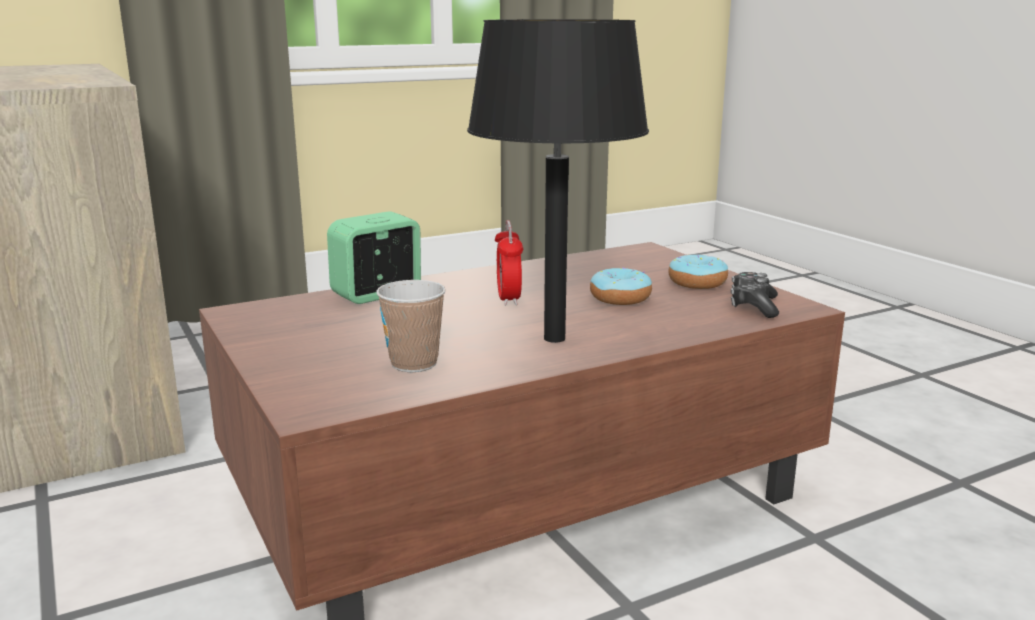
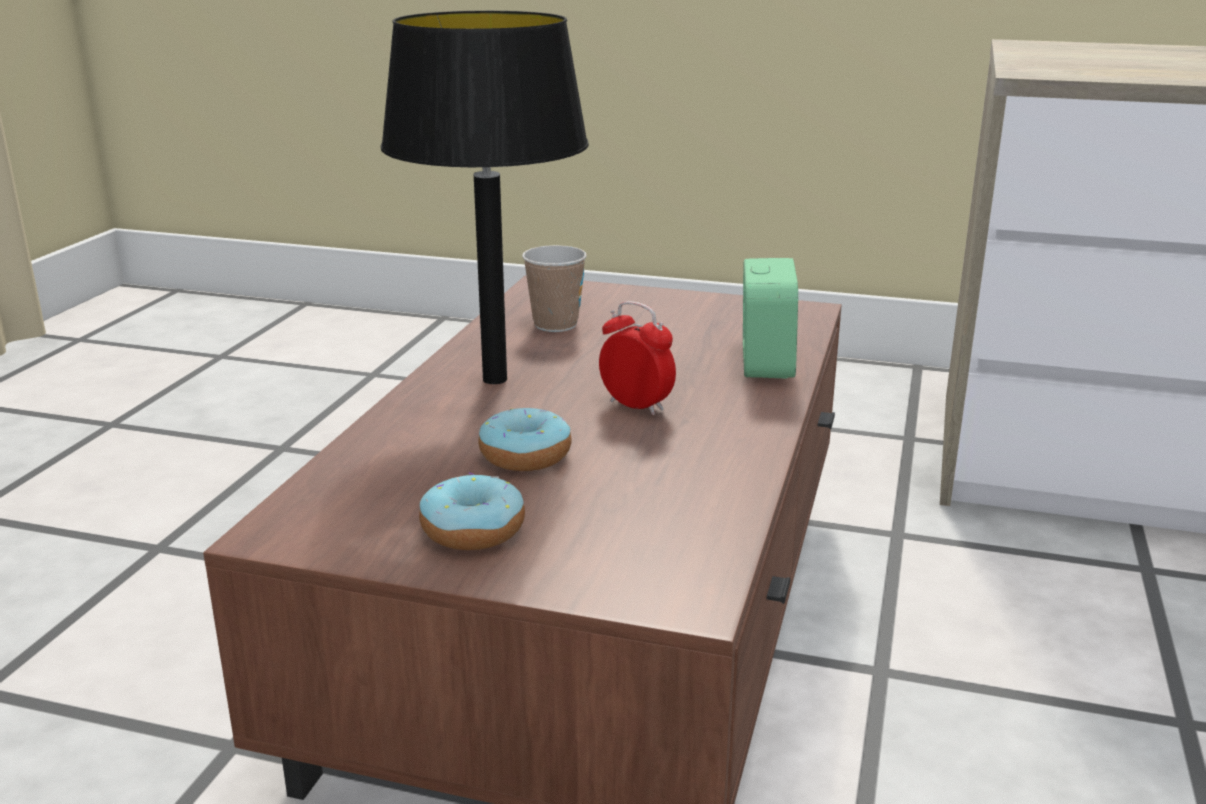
camera: 135 degrees right, 5 degrees up
(753, 306) = (342, 509): game controller -> none

